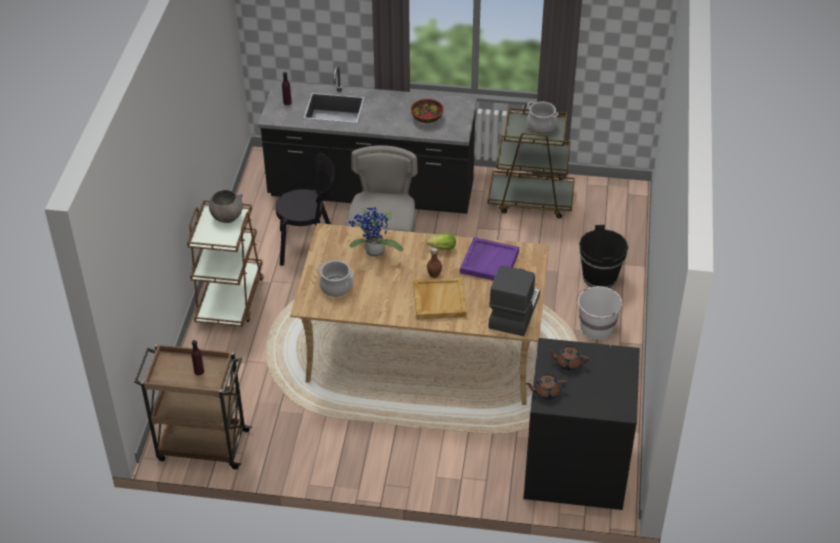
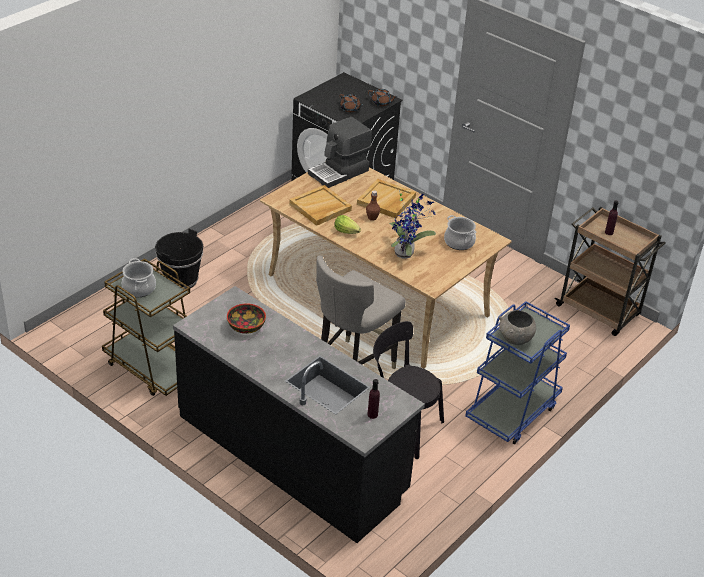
camera: 150 degrees left, 5 degrees down
(230, 299) = (512, 412): brown cart -> blue cart
(489, 261) = (320, 207): purple tray -> beige tray
(596, 328) = (229, 250): white bucket -> none

